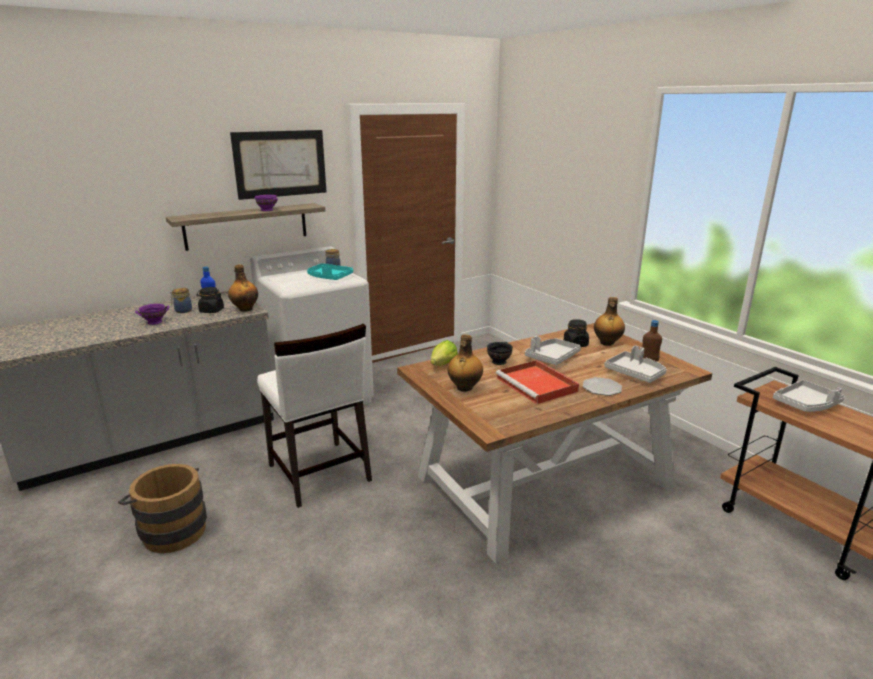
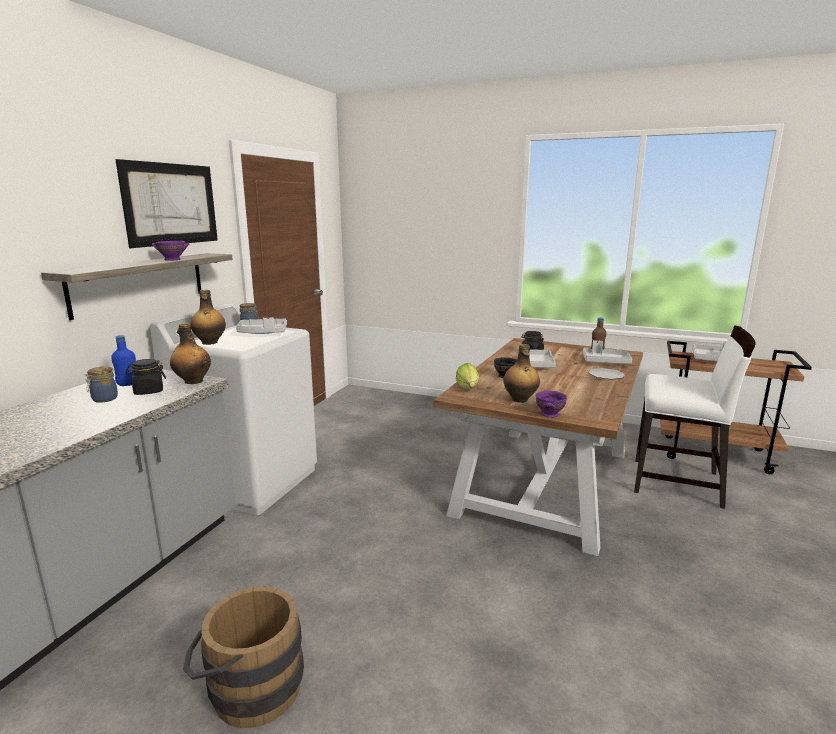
camera: 35 degrees left, 5 degrees down
(155, 322) = (86, 418): purple bowl -> purple bowl (550, 414)
(319, 473) = (350, 551): white chair -> white chair (677, 483)
(329, 277) = (263, 333): turquoise tray -> grey tray
(537, 385) = (564, 384): red tray -> none
(607, 343) = (549, 348): bottle -> bottle (209, 343)

